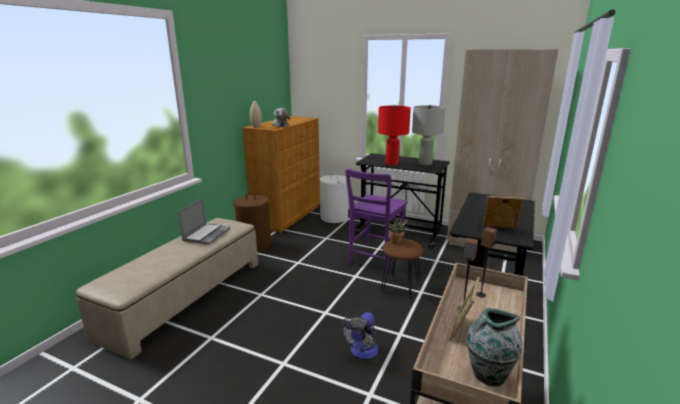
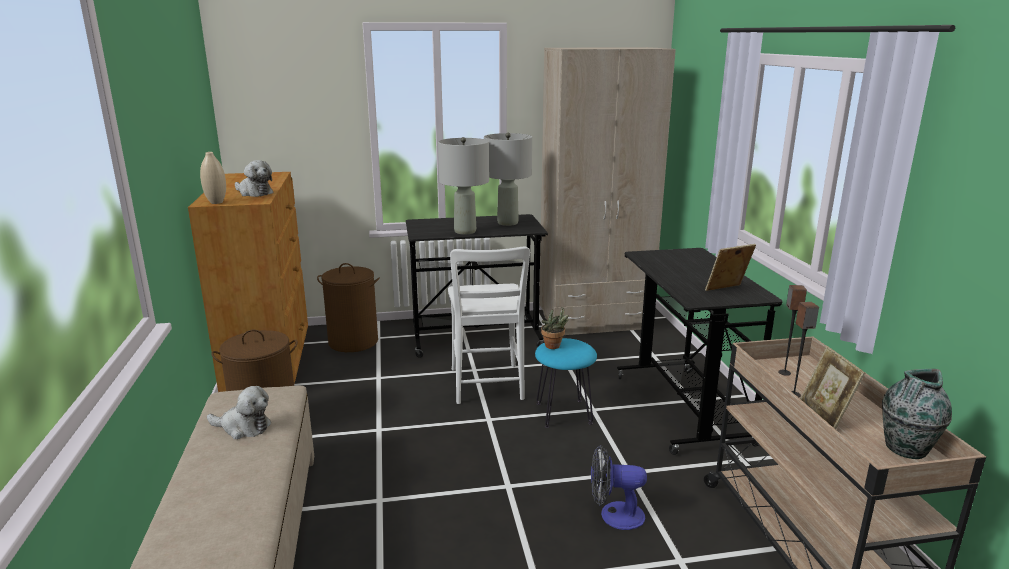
camera: 35 degrees left, 0 degrees up
(206, 234) = (243, 427): laptop -> plush toy
(334, 217) = (353, 342): white laundry basket -> brown laundry basket
(362, 352) = (614, 515): fan -> fan turned 105 degrees clockwise
(374, 259) = (487, 386): purple chair -> white chair
(391, 164) = (464, 231): red table lamp -> grey table lamp
(400, 287) = (563, 413): brown stool -> turquoise stool

